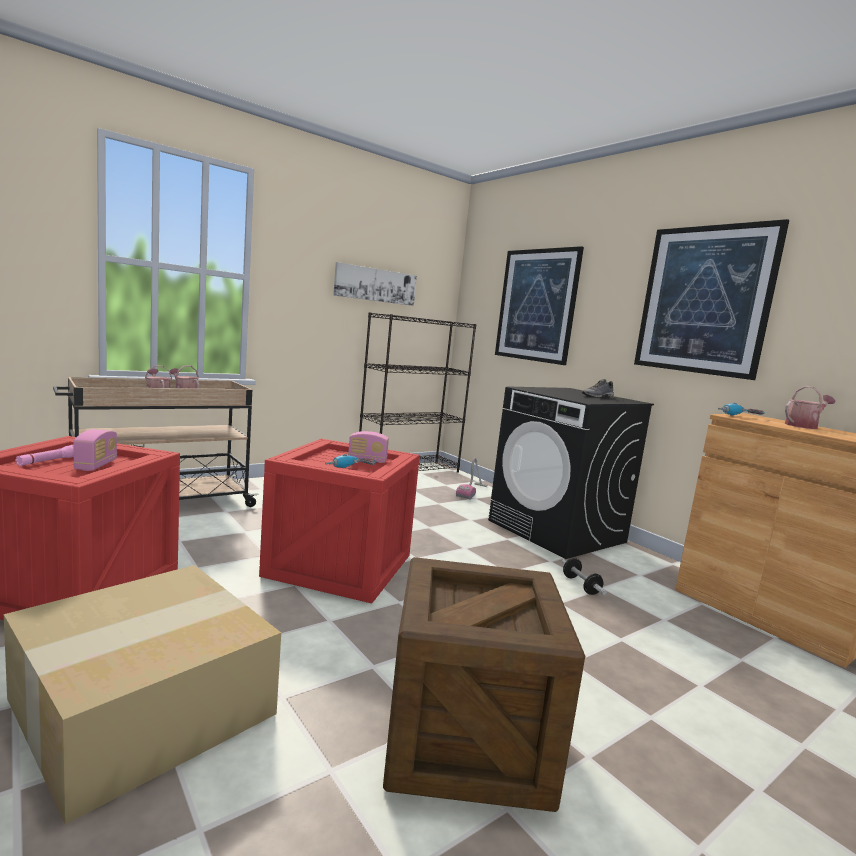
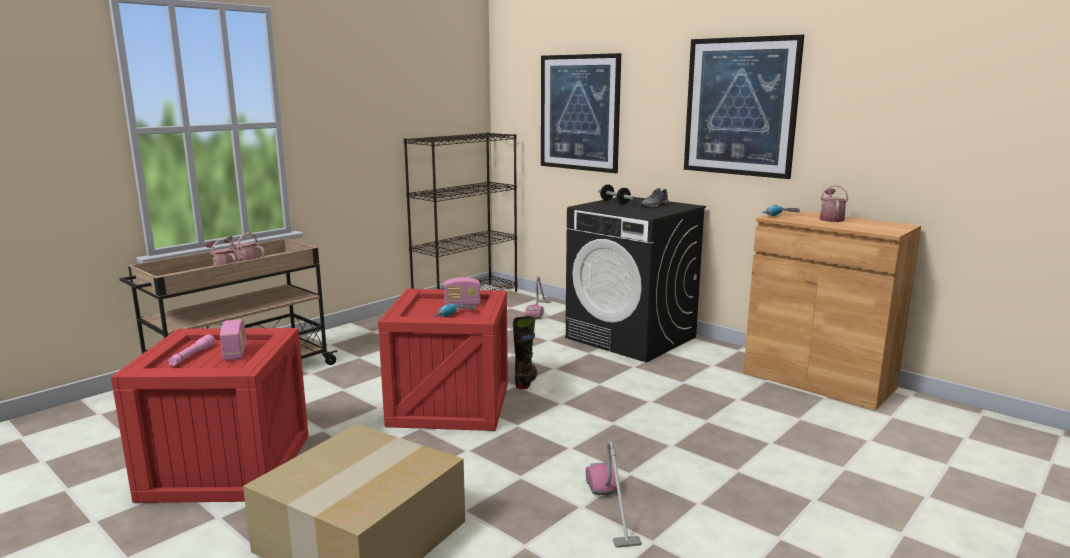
camera: 10 degrees left, 5 degrees up
(375, 285) = (406, 107): picture -> none
(430, 555) = (526, 381): none -> black boot
(467, 739) = (611, 509): crate -> vacuum cleaner
(581, 586) = (665, 384): dumbbell -> dumbbell (615, 202)
(803, 426) = (831, 219): watering can -> watering can turned 45 degrees counterclockwise

